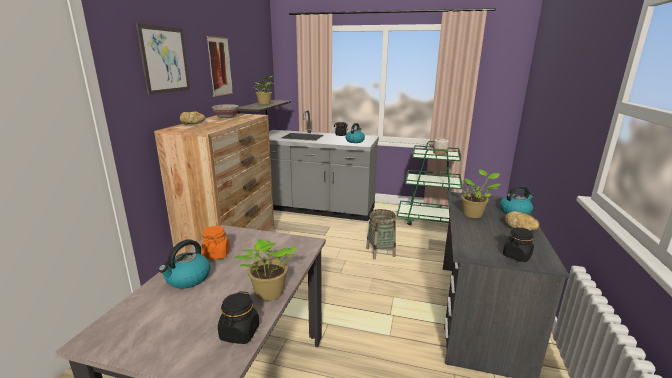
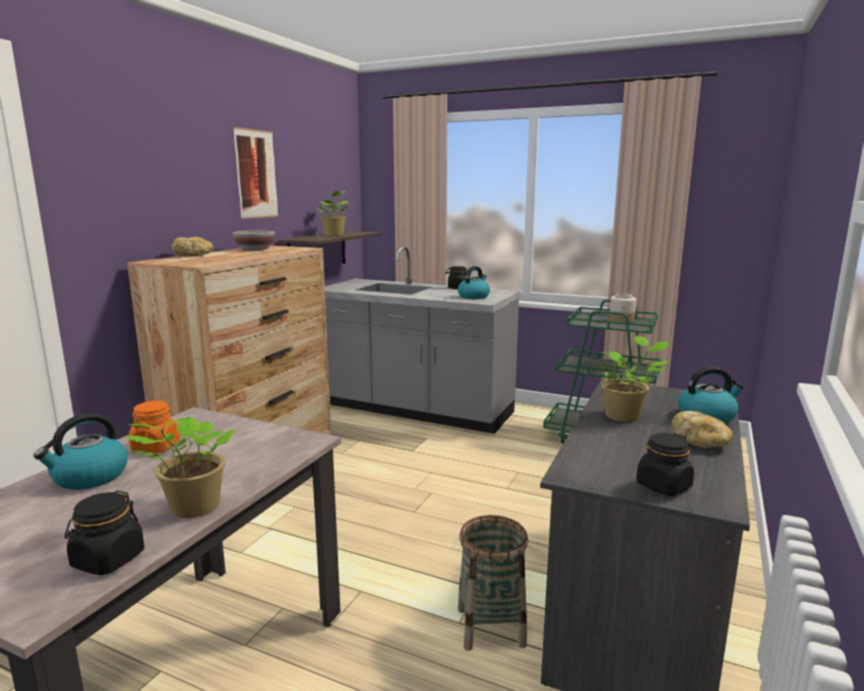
camera: 10 degrees right, 5 degrees down
(165, 60) = (155, 158): picture -> none
(380, 252) = (496, 484): basket -> basket (491, 626)

